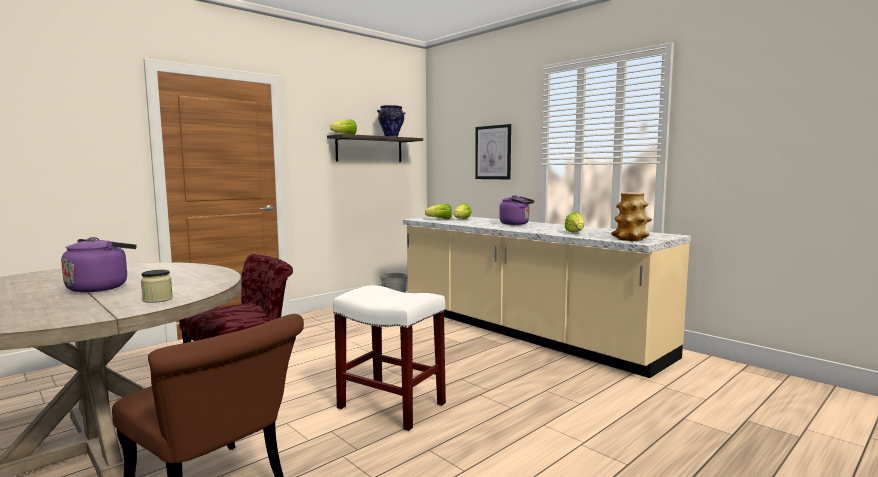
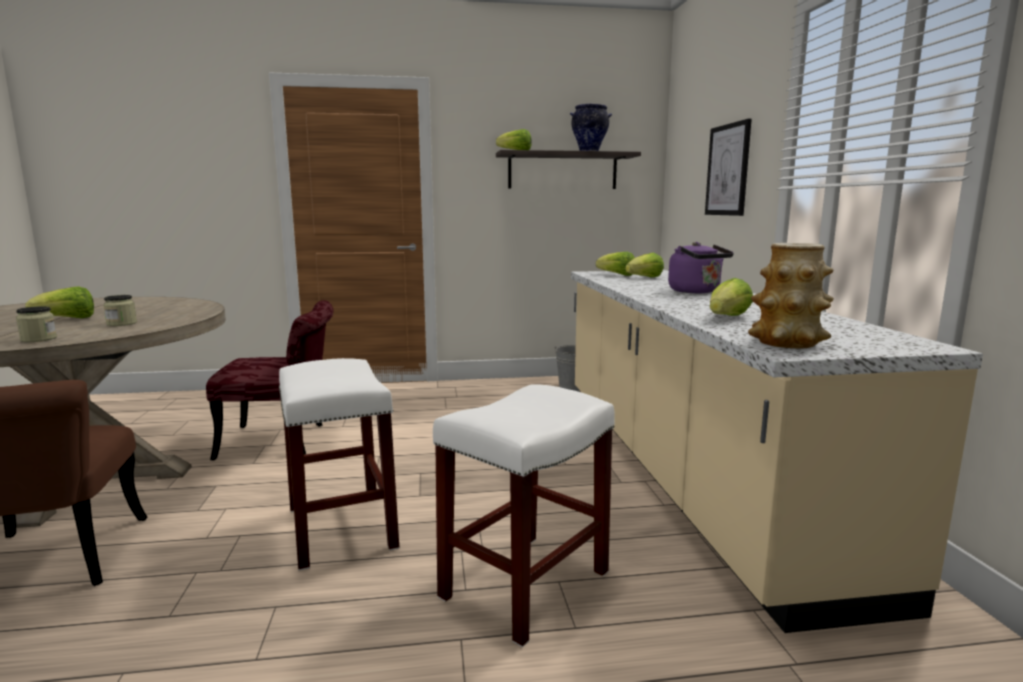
camera: 35 degrees right, 5 degrees up
(101, 287) = (67, 319): purple kettle -> lettuce
(177, 283) = (122, 323): none -> jar
(534, 397) = (525, 585): none -> white stool

